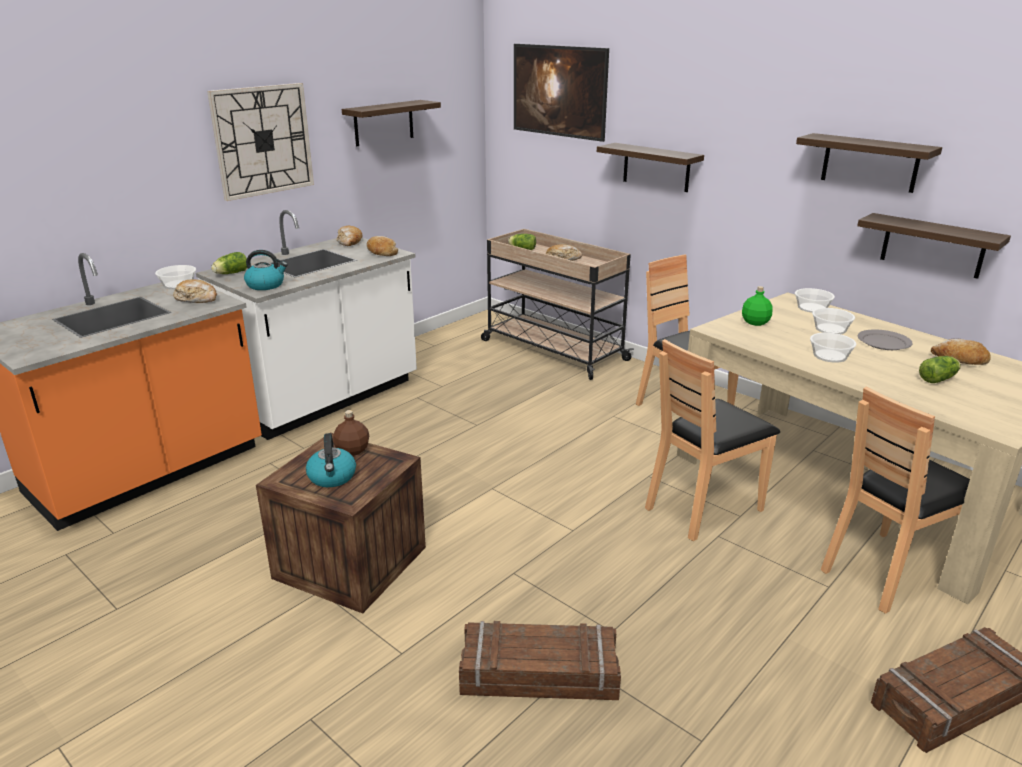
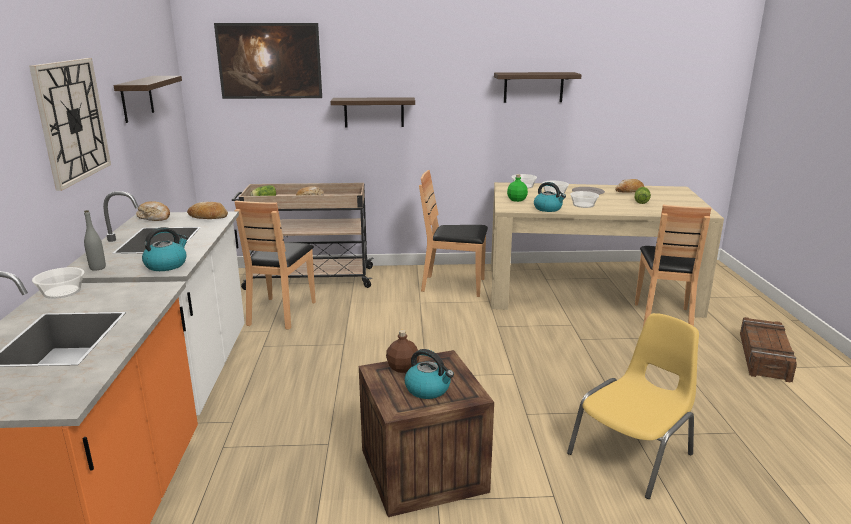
camera: 45 degrees left, 5 degrees down
(197, 299) = (123, 294): bread -> none
(230, 273) = (97, 268): lettuce -> grey bottle
(539, 675) = (633, 454): crate -> yellow chair
(703, 508) = (550, 329): brown chair -> brown chair (281, 313)
(766, 345) = (548, 209): none -> kettle
(933, 246) = (577, 132): shelf -> none

